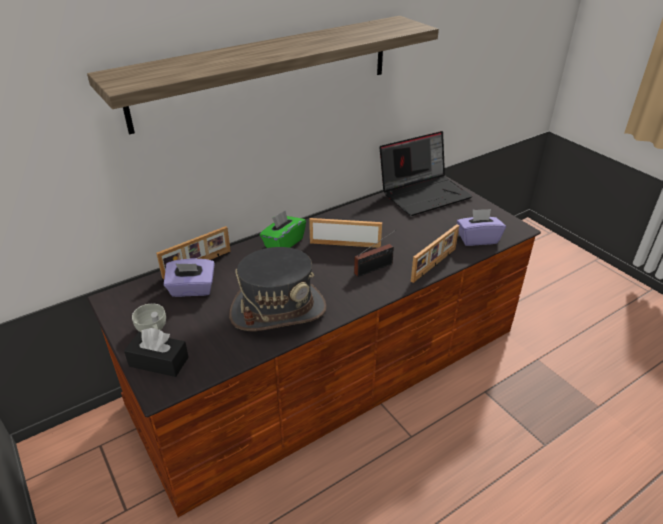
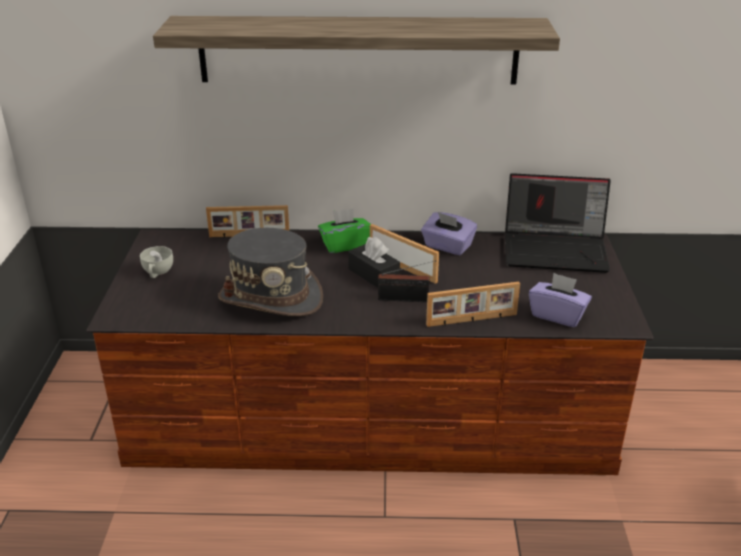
camera: 35 degrees right, 5 degrees down
(159, 362) = (135, 297): black tissue box -> black tissue box (373, 274)
(192, 289) = (221, 254): purple tissue box -> purple tissue box (447, 246)

